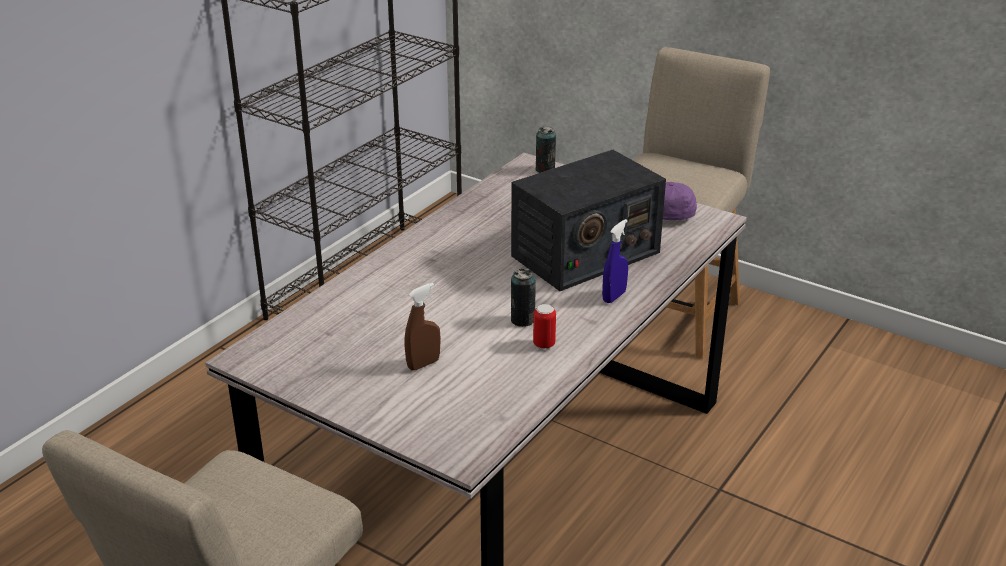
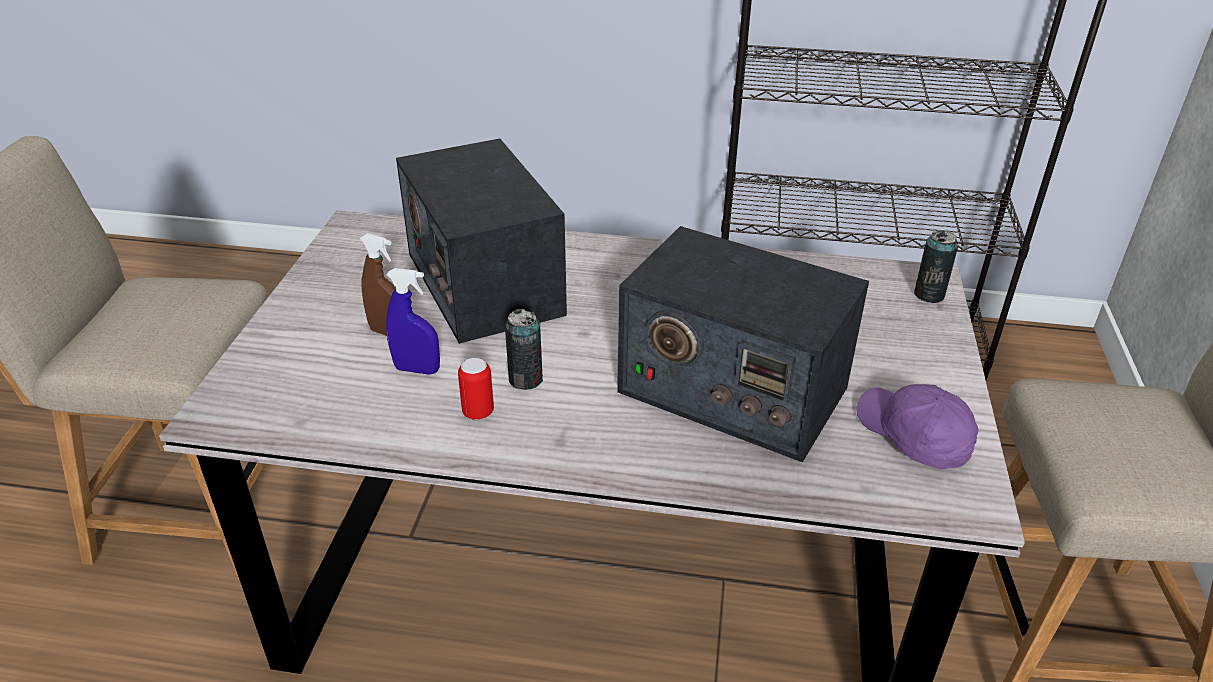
camera: 65 degrees right, 5 degrees up
(393, 313) = (483, 283): none -> radio
(614, 297) = (638, 446): blue spray bottle -> blue spray bottle (417, 369)

